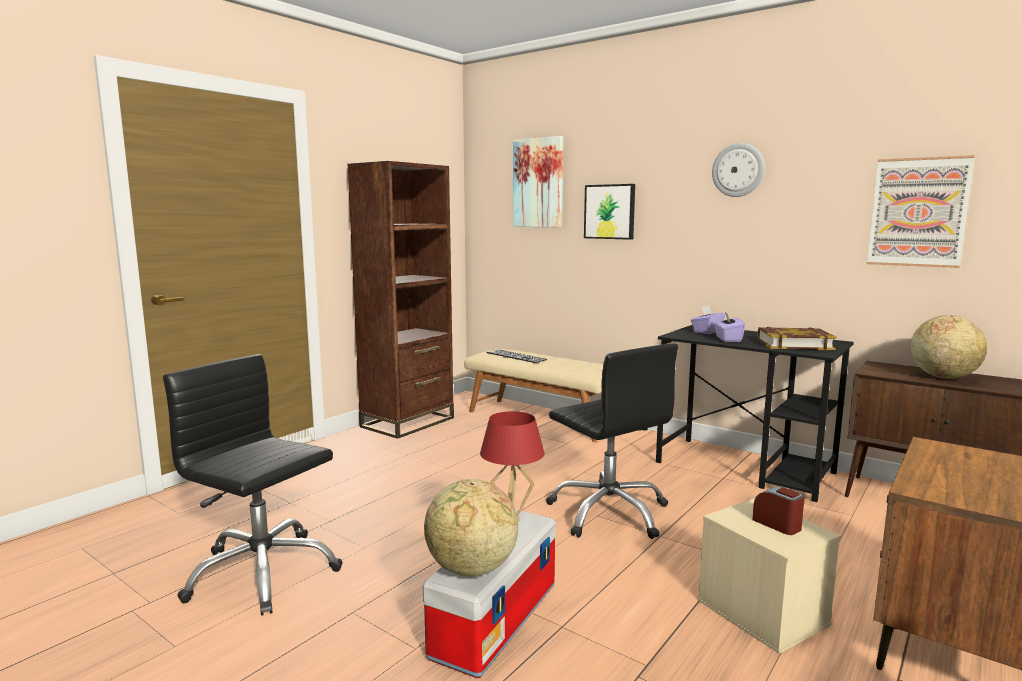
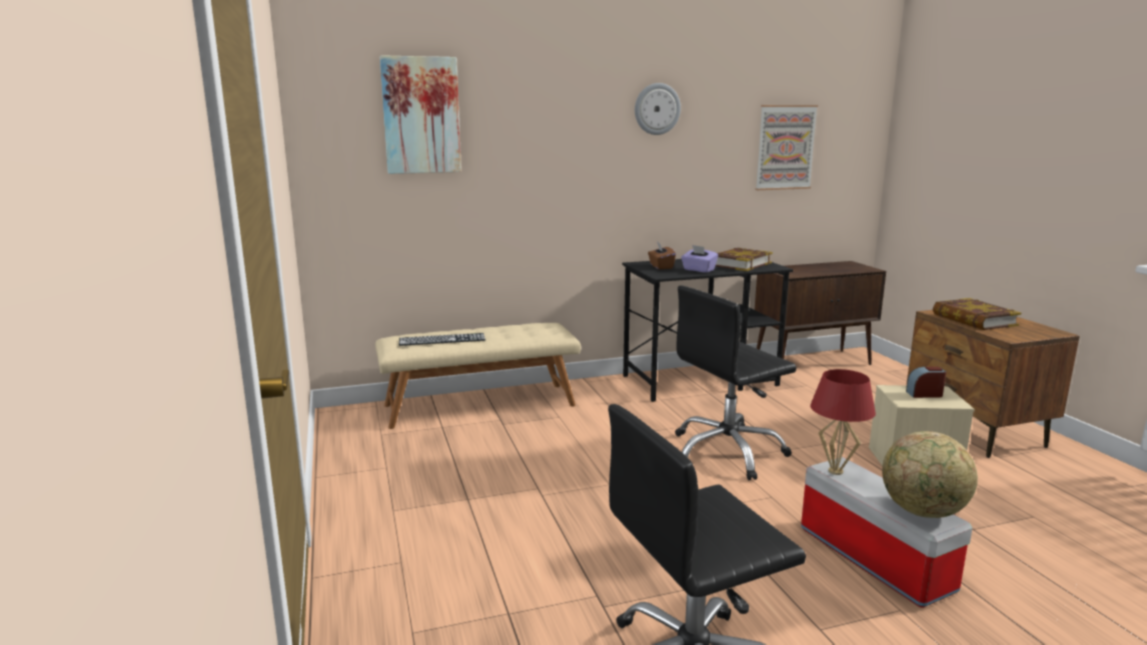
camera: 55 degrees left, 5 degrees up
(408, 422) = (360, 470): brown bookcase -> none
(609, 512) = (727, 452): black office chair -> black office chair turned 150 degrees clockwise
(610, 211) = (524, 151): picture -> none
(707, 331) = (660, 266): purple tissue box -> brown tissue box
(943, 377) = (820, 269): globe -> none
(959, 465) = (974, 320): none -> book

